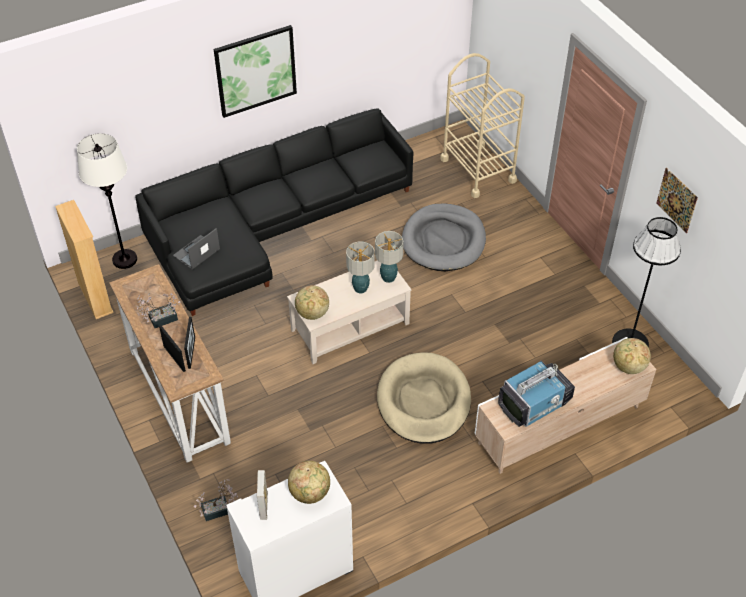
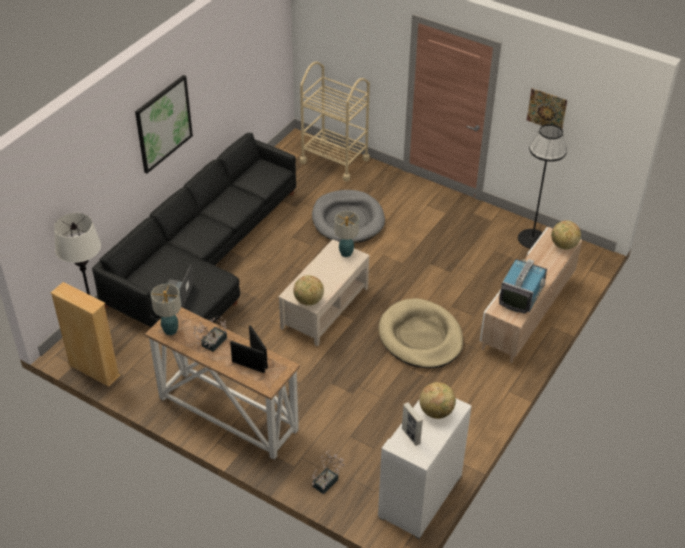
camera: 30 degrees left, 5 degrees down
(360, 288) = (331, 269): table lamp -> table lamp (170, 330)

